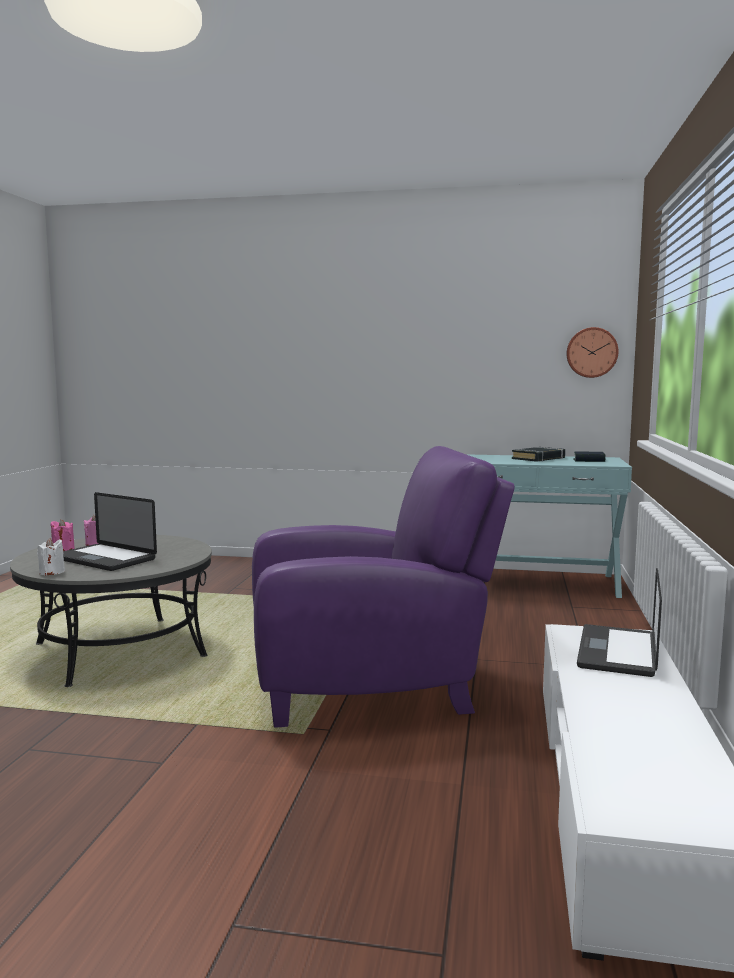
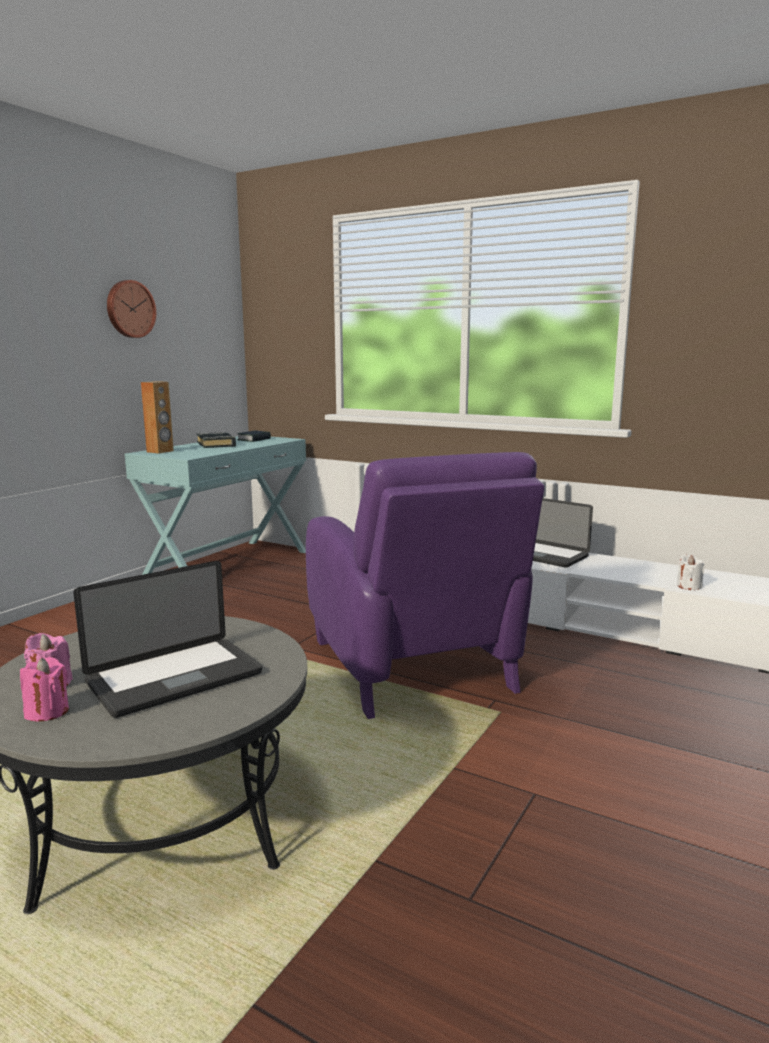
camera: 70 degrees left, 5 degrees up
(52, 572) = (217, 717): white candle -> white candle (689, 586)
(371, 685) = (413, 668): purple armchair -> purple armchair turned 150 degrees clockwise
(474, 456) = (160, 451): none -> brown speaker
(591, 352) = (219, 337): wall clock -> wall clock (129, 309)

